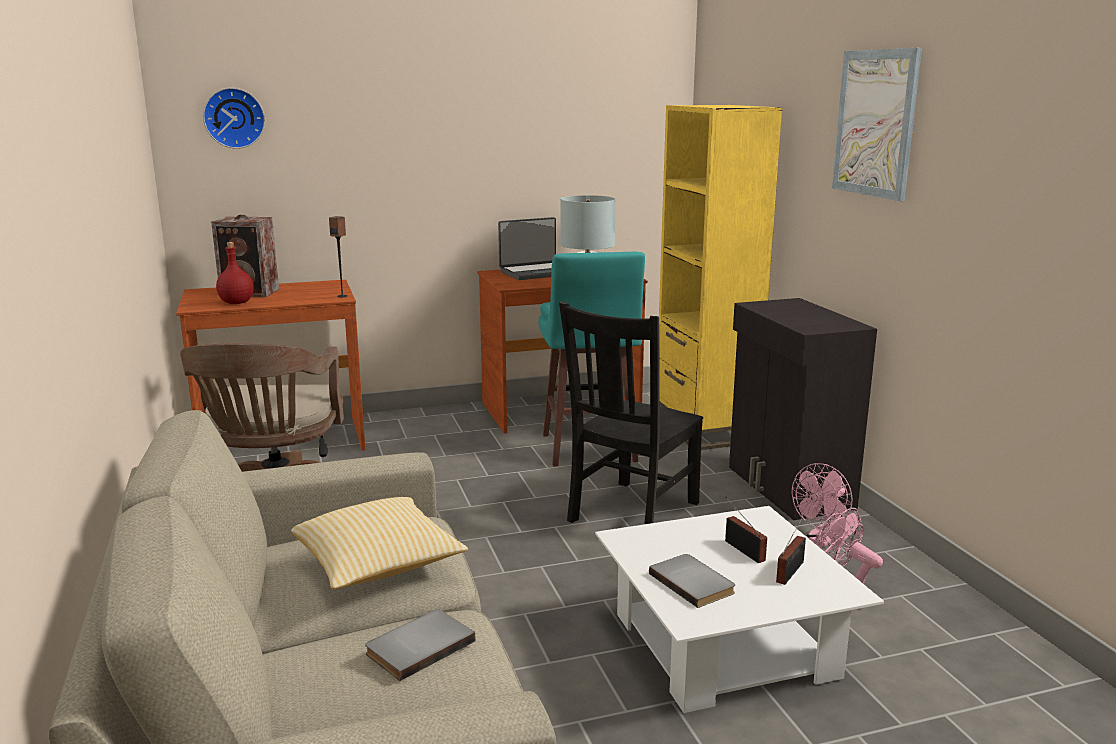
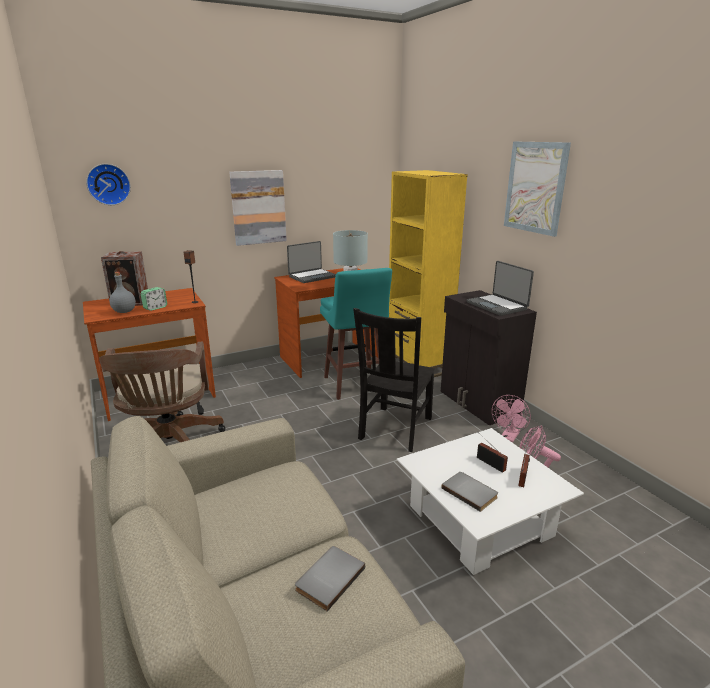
camera: 10 degrees left, 5 degrees up
(236, 303) = (124, 311): red bottle -> grey bottle
(282, 300) = (155, 308): none -> alarm clock
(378, 565) = (276, 509): pillow -> none
(457, 160) = (258, 207): none -> picture
(814, 318) = (497, 306): none -> laptop

